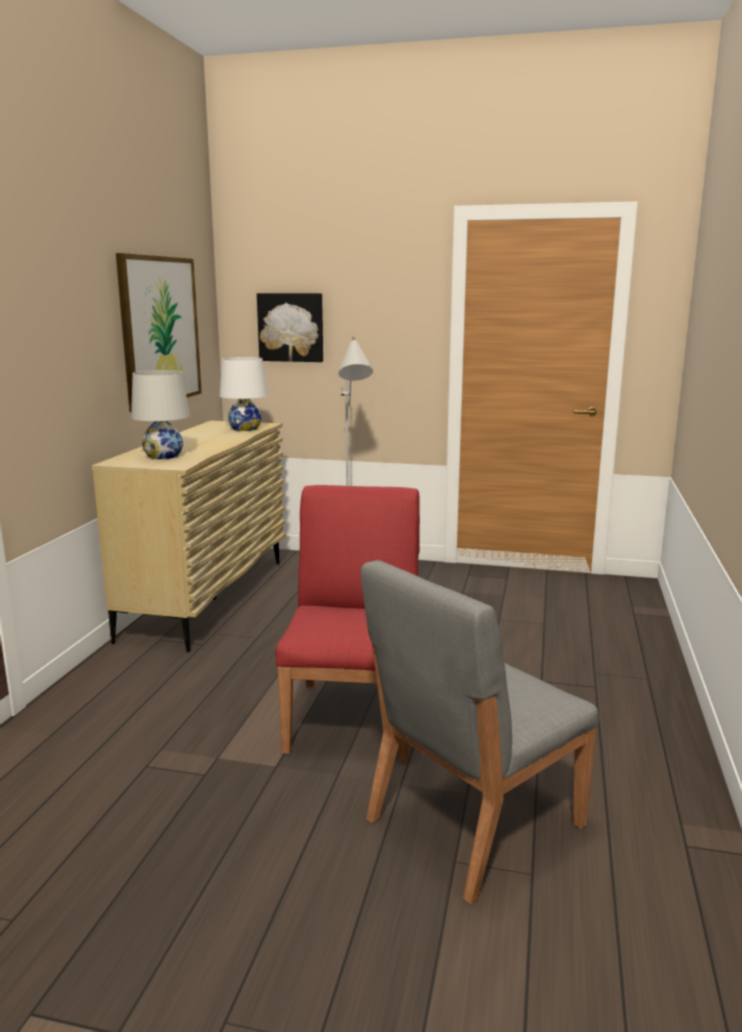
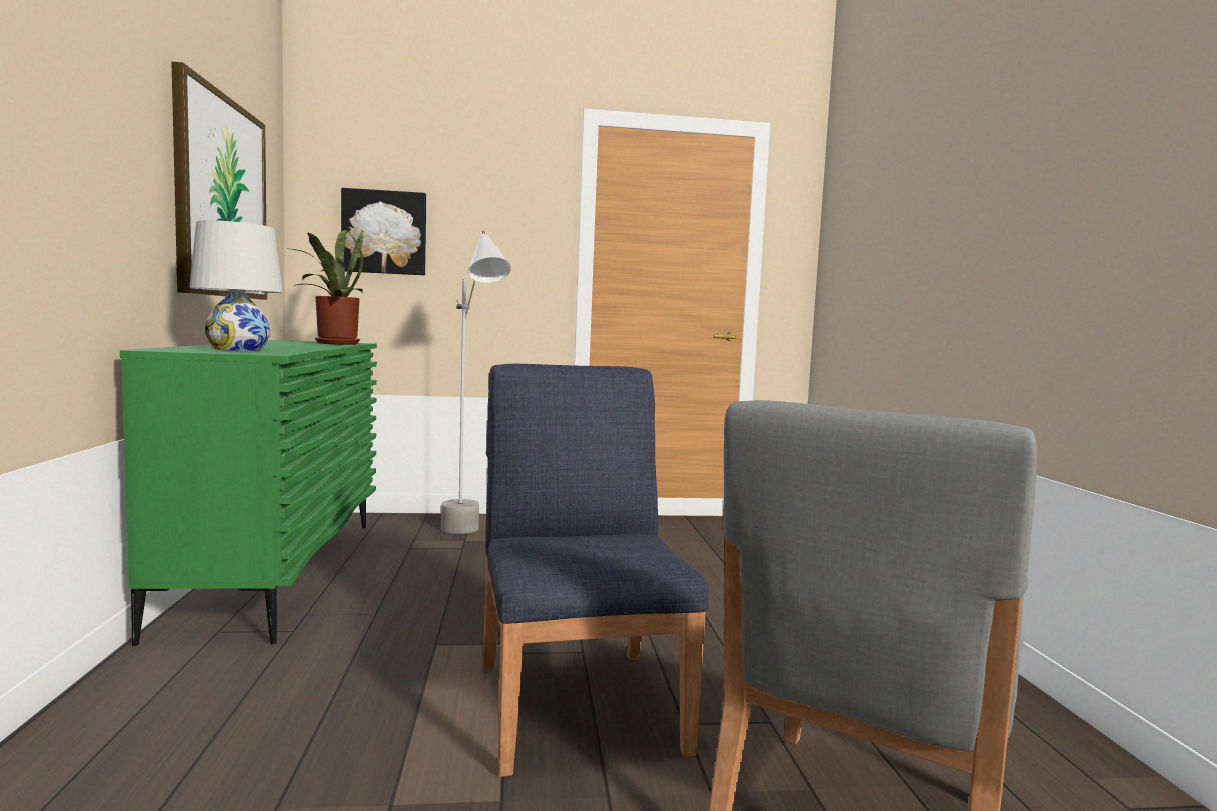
camera: 20 degrees left, 10 degrees down
(208, 599) = (280, 572): beige dresser -> green dresser
(245, 429) = (332, 343): white table lamp -> potted plant
(354, 718) = (579, 704): red chair -> blue chair

